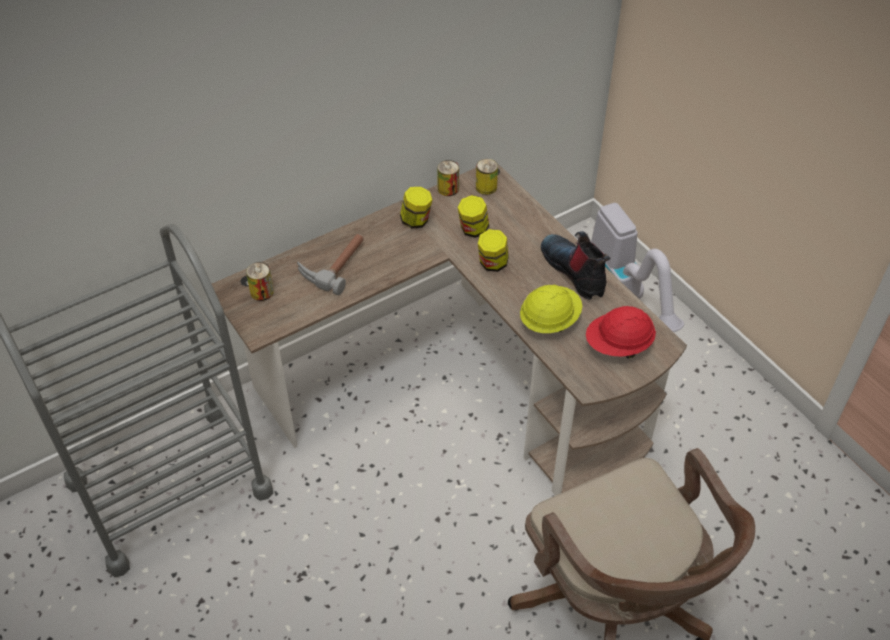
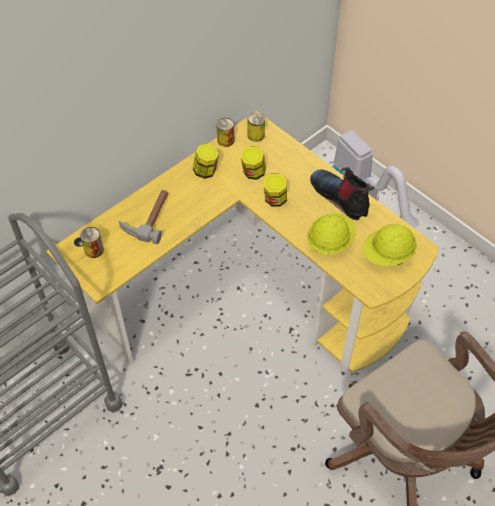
camera: 10 degrees left, 5 degrees up
(461, 381) = (253, 289): brown desk -> yellow desk
(618, 346) = (387, 255): red hard hat -> yellow hard hat

